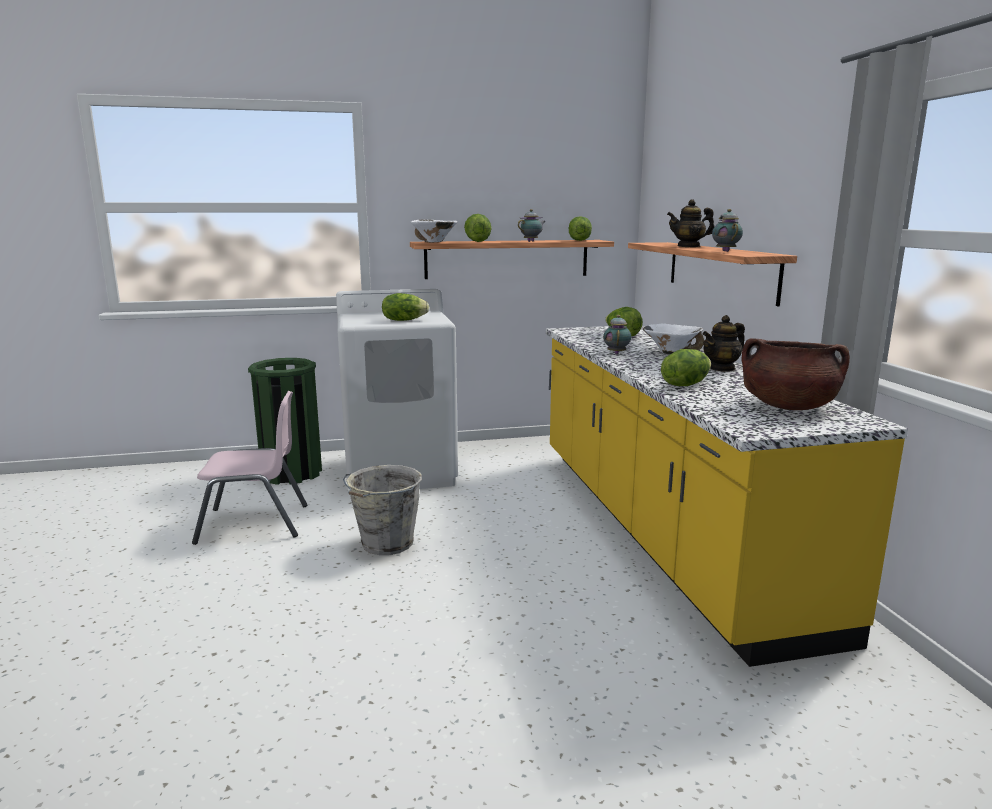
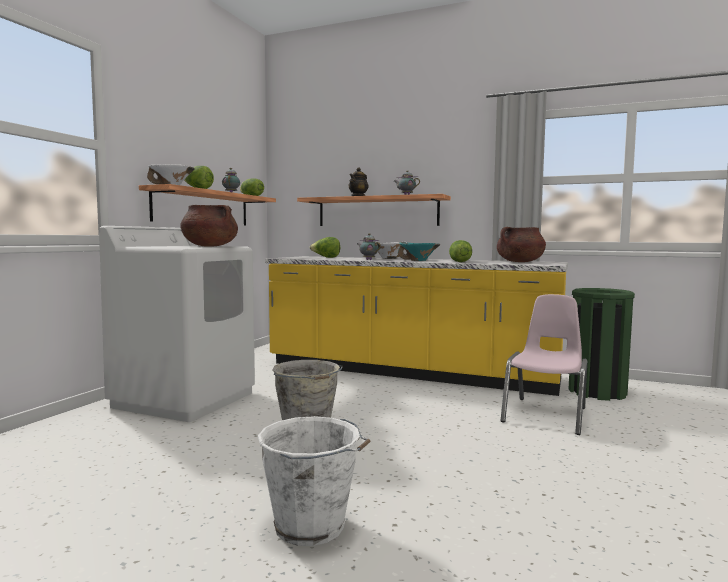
camera: 55 degrees left, 10 degrees down
(190, 618) = (312, 527): none -> white bucket
(254, 524) = (162, 467): pink chair -> pink chair (546, 415)
(291, 473) = (80, 433): green trash can -> green trash can (597, 392)
(404, 320) = (209, 246): lettuce -> brown cooking pot
(658, 369) = (419, 260): none -> turquoise bowl
(721, 368) = (436, 259): teapot -> none

